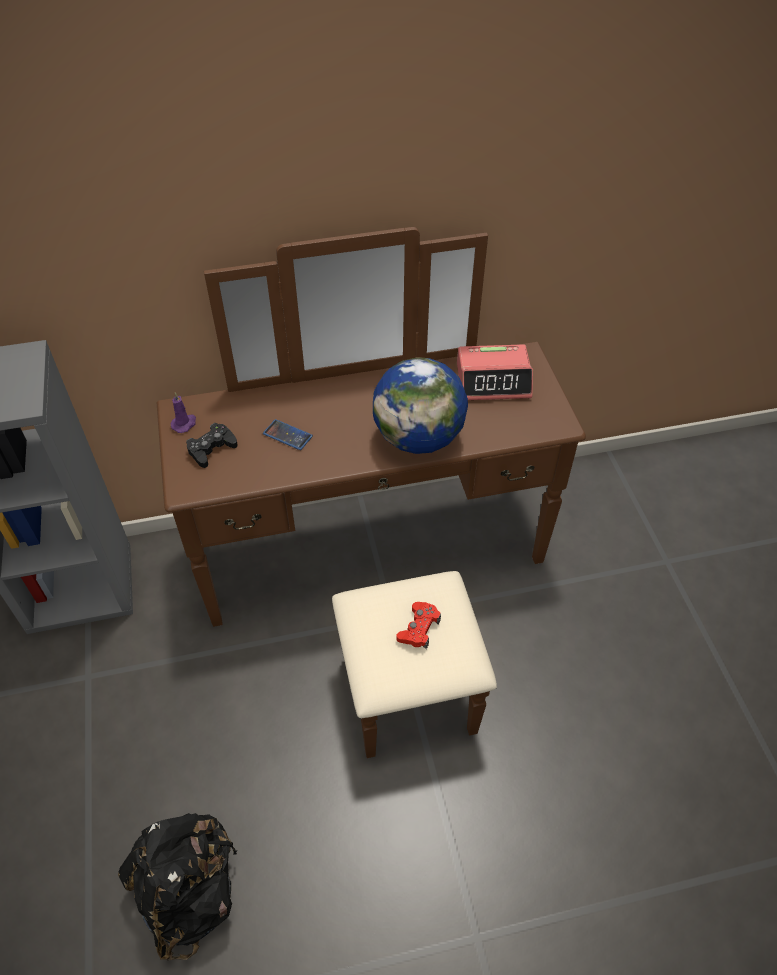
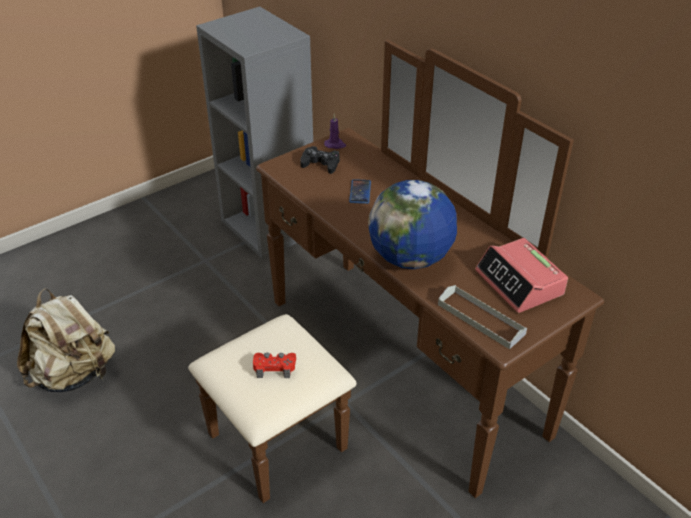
camera: 65 degrees right, 10 degrees down
(191, 892) = (74, 374): black backpack -> beige backpack
(525, 424) = (481, 319): none -> grey tray

